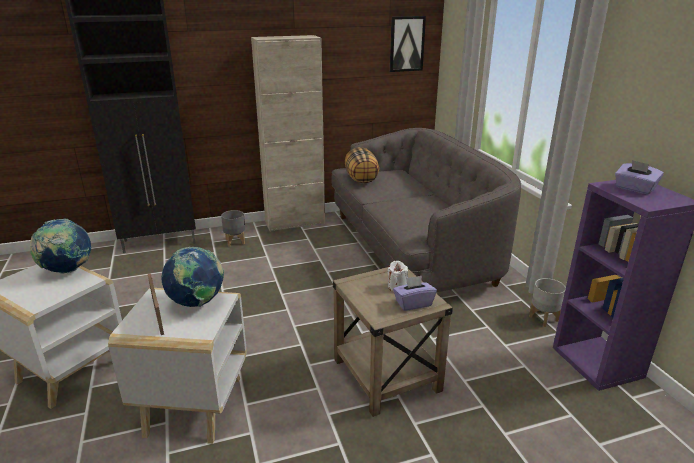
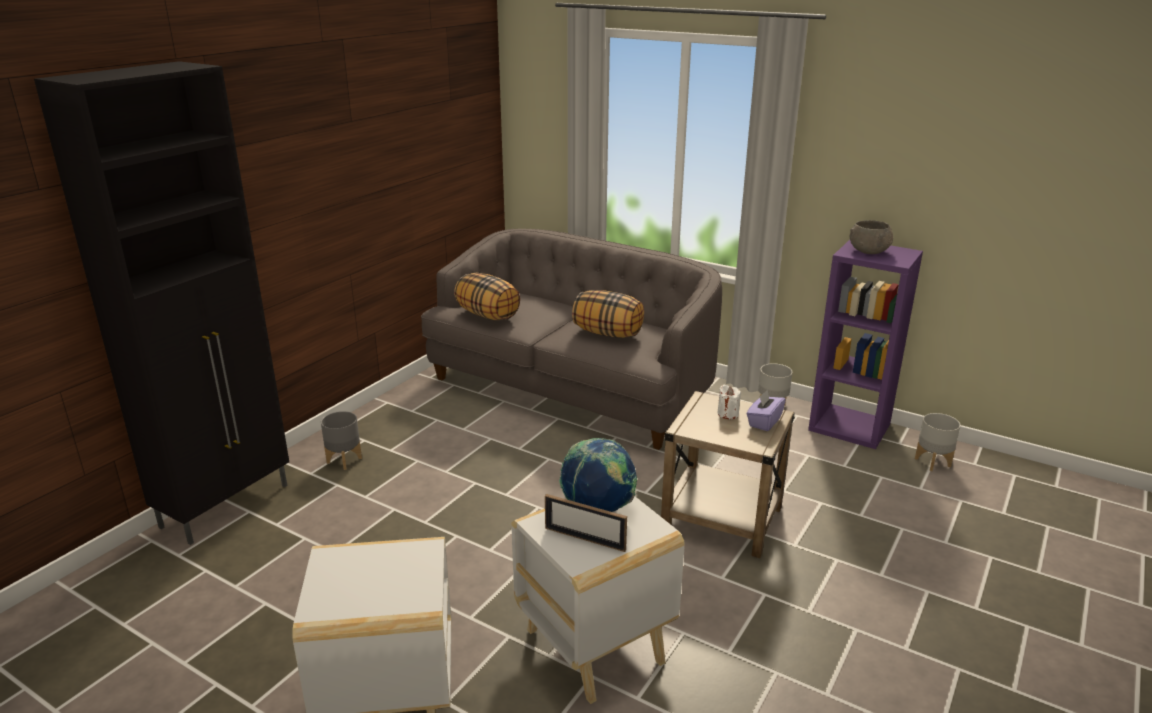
camera: 40 degrees left, 0 degrees up
(67, 270) = (372, 553): globe -> none
(295, 222) = (388, 406): beige cabinet -> none
(406, 44) = (470, 121): picture -> none
(415, 210) = (608, 333): none -> pillow
(634, 189) = (869, 251): purple tissue box -> grey bowl
(647, 430) = (933, 462): none -> grey planter

